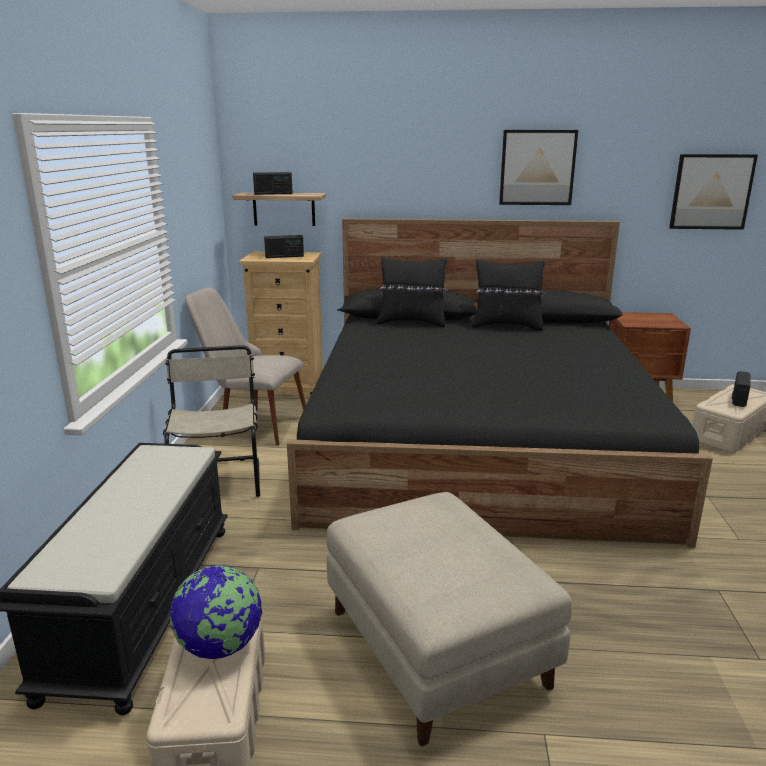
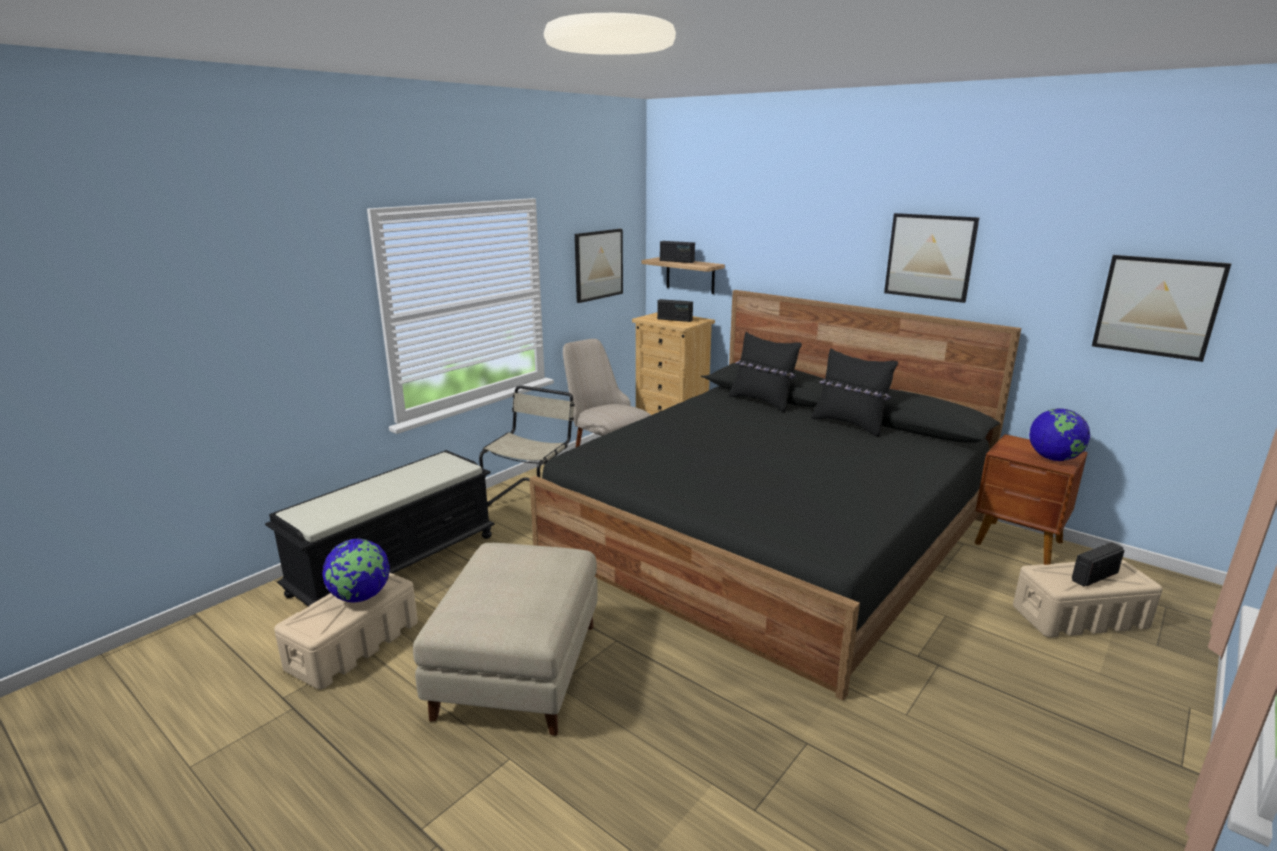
camera: 35 degrees right, 0 degrees up
(197, 202) = (598, 265): none -> picture
(664, 321) = (1053, 458): none -> globe

